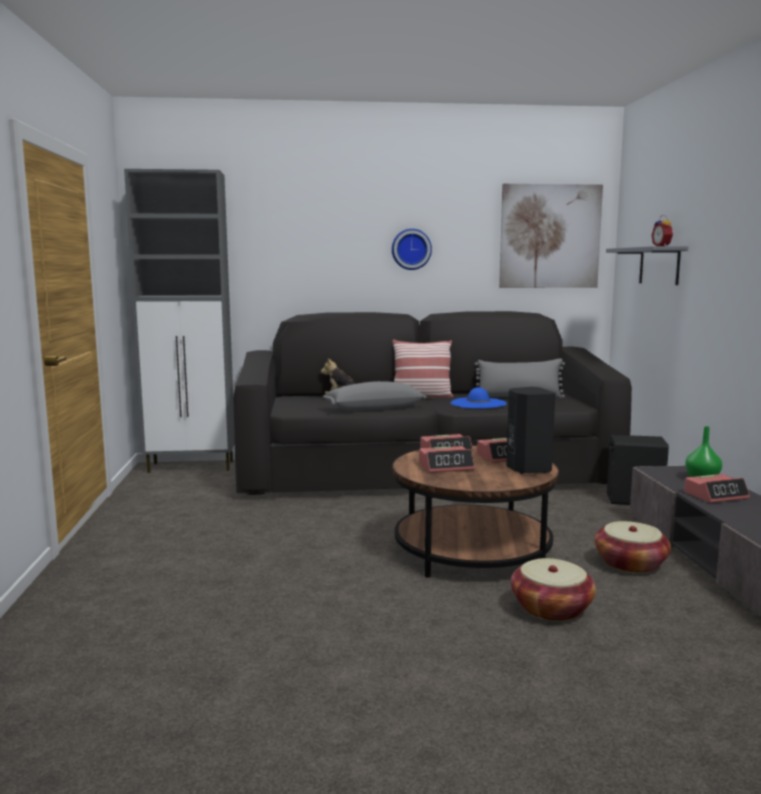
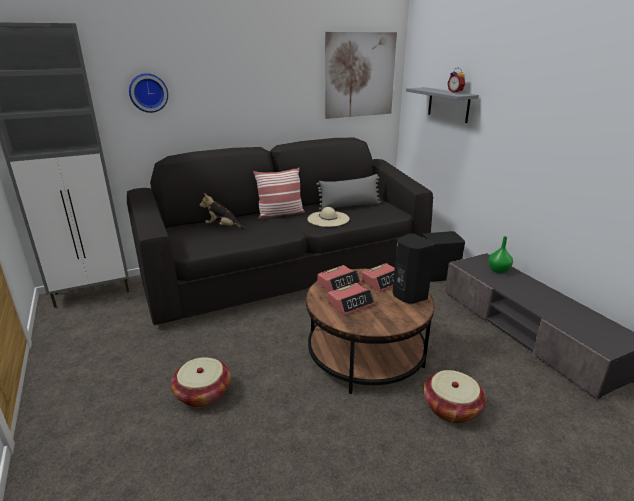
camera: 20 degrees left, 15 degrees up
(374, 408) = (254, 236): grey pillow -> none
(411, 249) = (256, 90): wall clock -> wall clock (148, 92)
(478, 403) = (328, 219): blue hat -> beige hat
(630, 564) = (471, 344): basket -> basket (203, 393)
(716, 495) = (517, 287): alarm clock -> none

